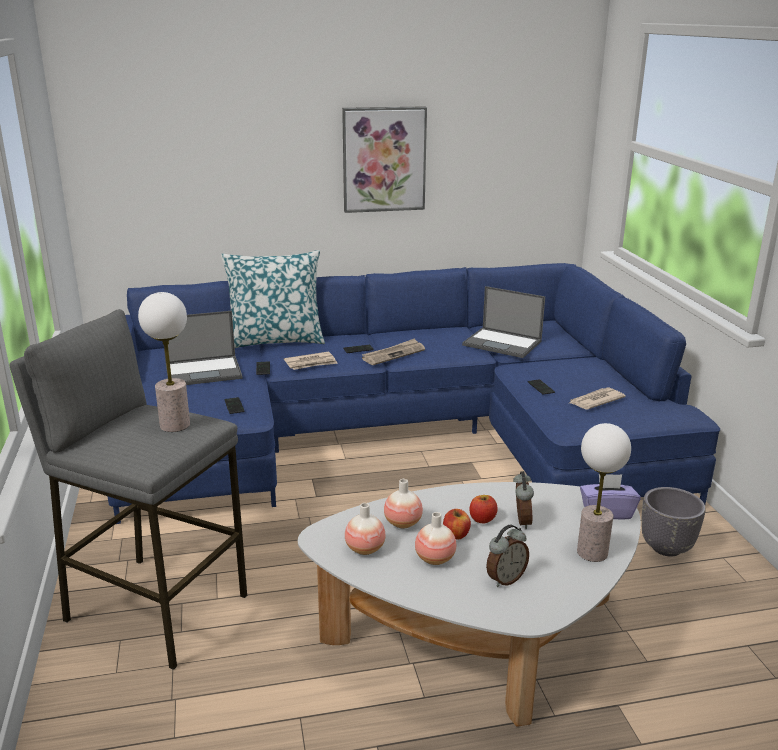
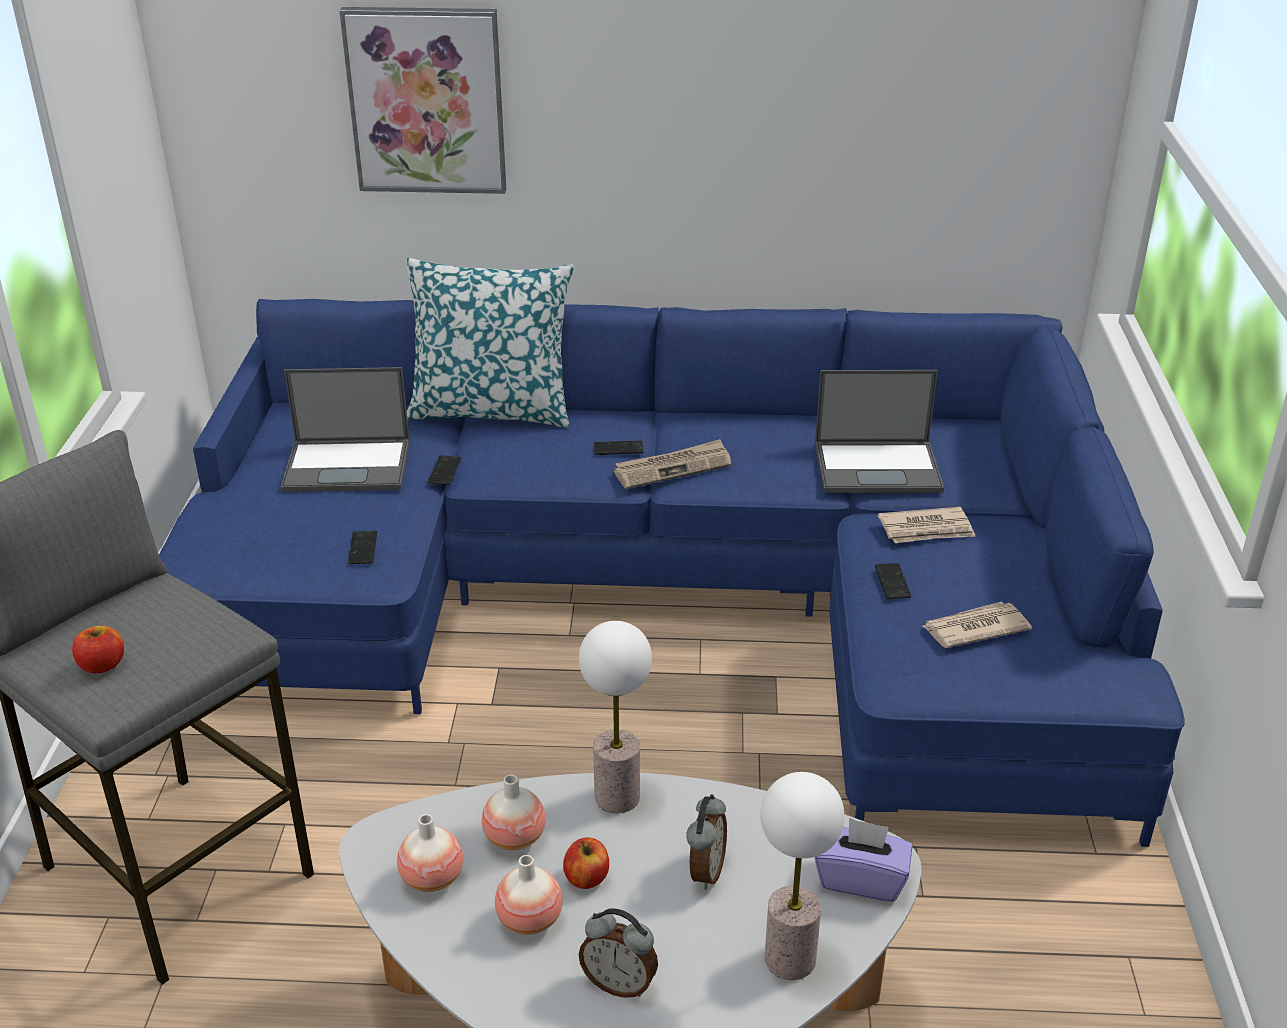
camera: 15 degrees right, 10 degrees up
(175, 425) = (177, 631): table lamp -> table lamp (617, 796)
(311, 363) = (526, 470): newspaper -> newspaper (926, 529)
(384, 159) = (706, 106): picture -> picture (426, 101)
(482, 519) = (645, 854): apple -> apple (102, 665)
(503, 343) = (879, 467): laptop -> laptop turned 45 degrees counterclockwise
(505, 579) = (619, 983): alarm clock -> alarm clock turned 45 degrees clockwise
(667, 548) = (1035, 917): grey planter -> none

